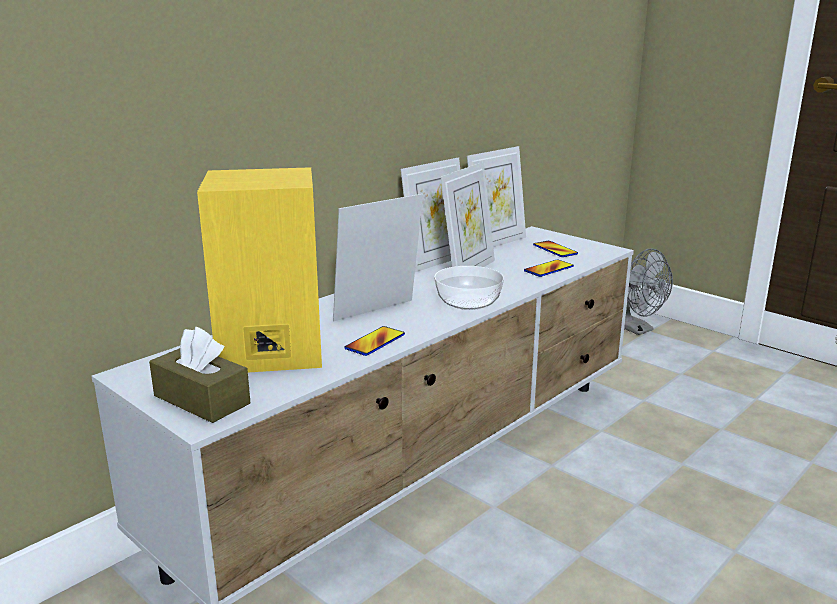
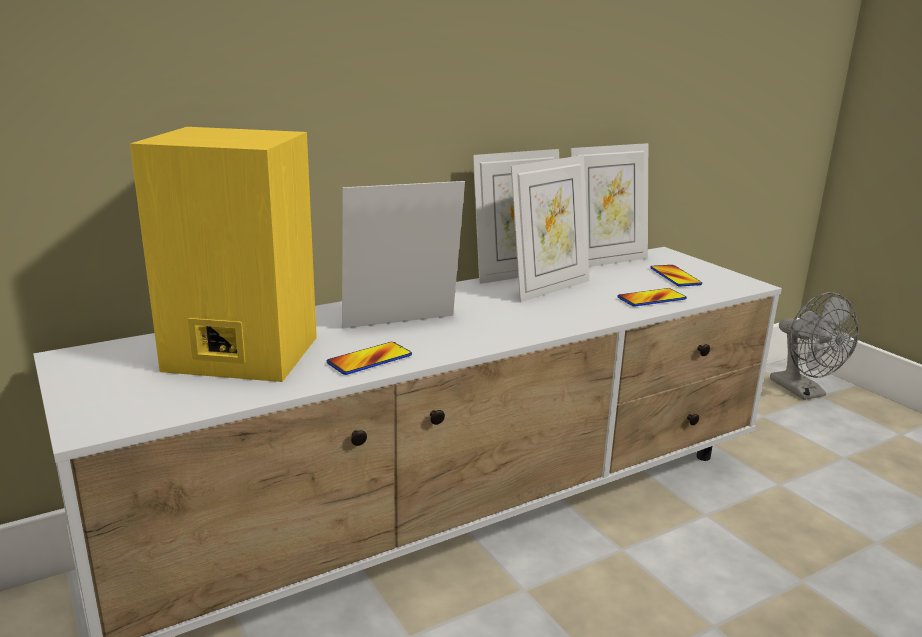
camera: 15 degrees right, 0 degrees up
(201, 400) = (116, 400): brown tissue box -> none
(469, 302) = (521, 327): bowl -> none

